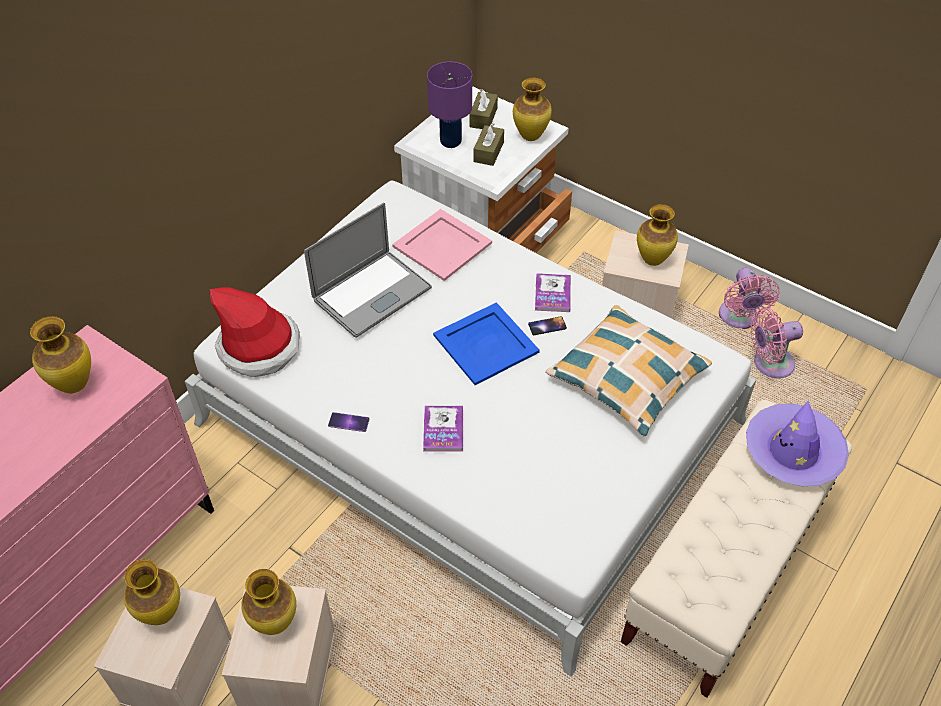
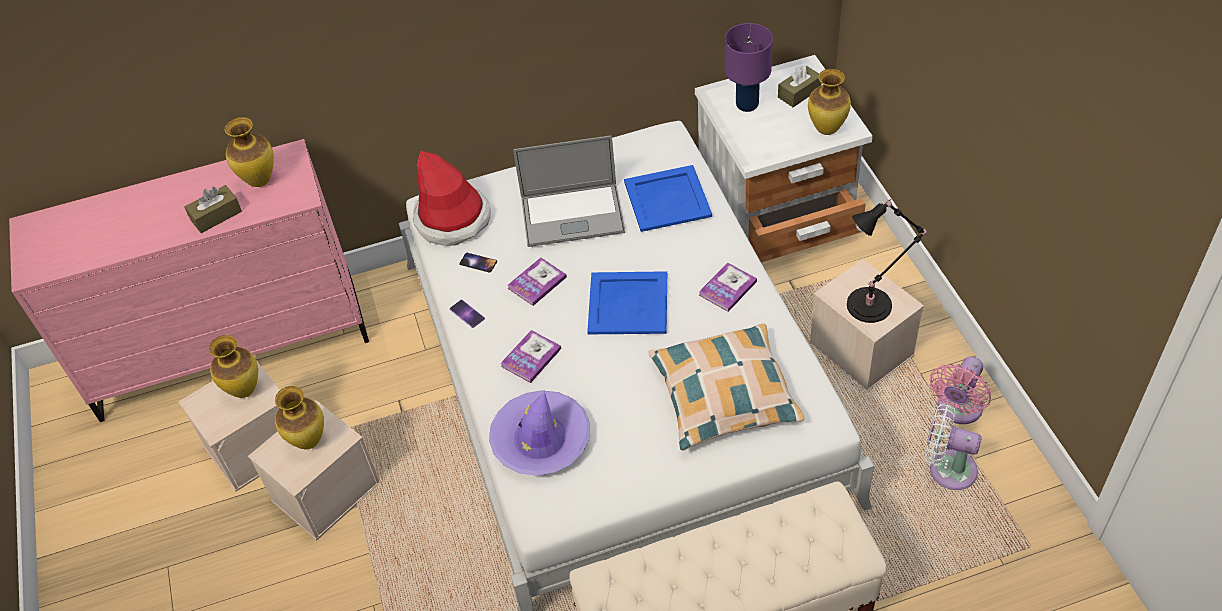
camera: 40 degrees right, 0 degrees up
(390, 364) = (537, 282): none -> book
(442, 244) = (668, 198): pink tray -> blue tray
(488, 152) = (773, 128): brown tissue box -> brown tissue box (216, 216)
(547, 326) = (695, 314): phone -> phone (478, 263)
(653, 260) = (873, 304): vase -> black table lamp
(769, 364) = (947, 469): pink fan -> white fan
(793, 452) = (817, 541): purple hat -> purple hat (541, 440)

